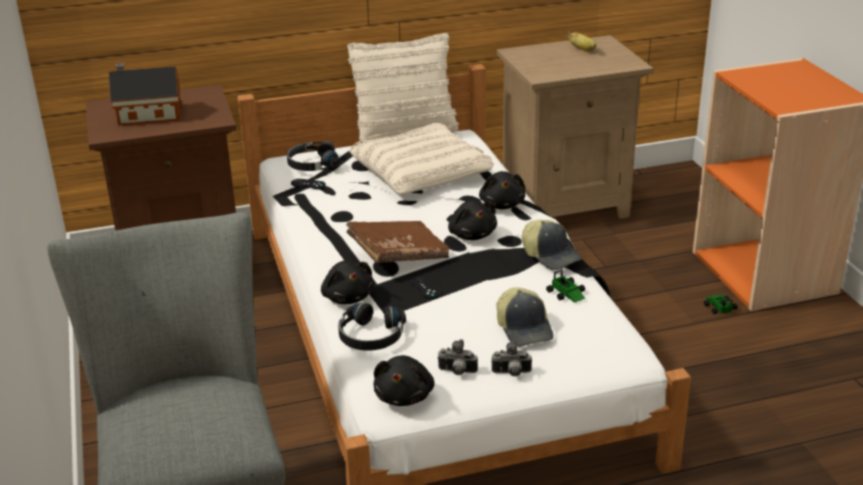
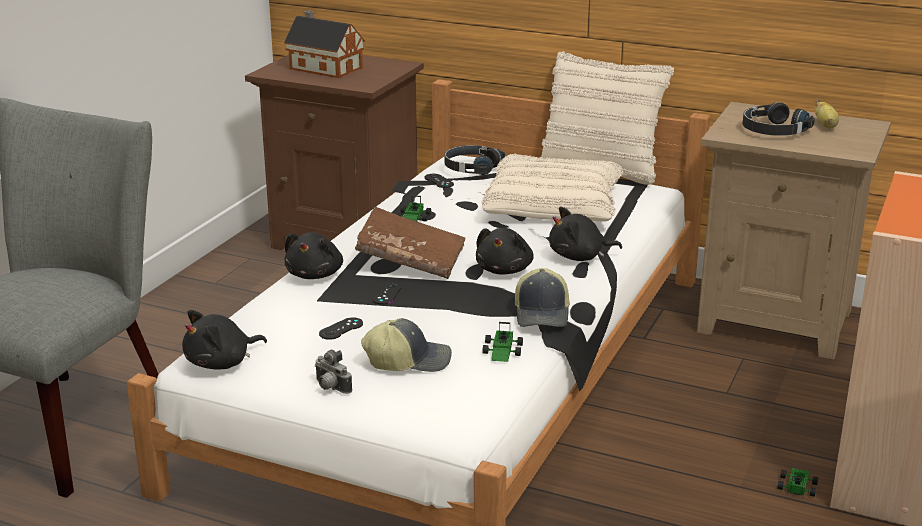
camera: 40 degrees right, 5 degrees down
(341, 222) = (413, 218): none -> toy car
(370, 336) = (277, 309): black headphones -> black headphones (773, 130)
(442, 328) = (341, 329): none -> black game controller
(457, 372) = (290, 365): camera -> none
(502, 204) = (579, 257): black plush toy -> black plush toy turned 45 degrees clockwise
(525, 328) = (408, 360): cap -> cap turned 120 degrees counterclockwise

